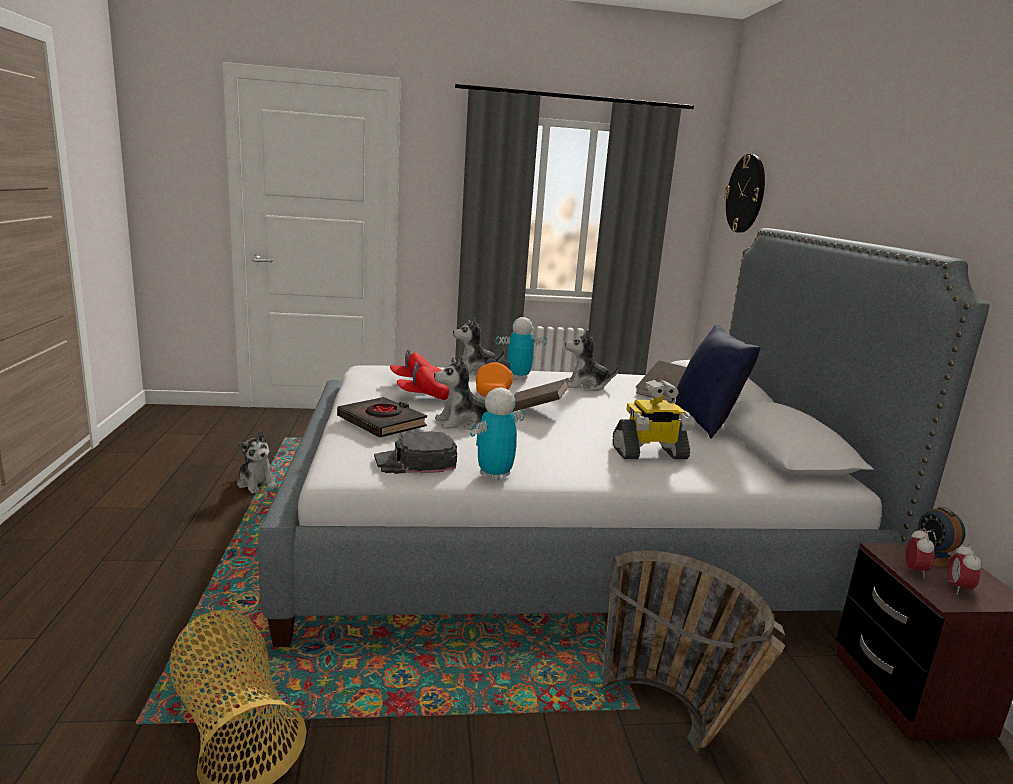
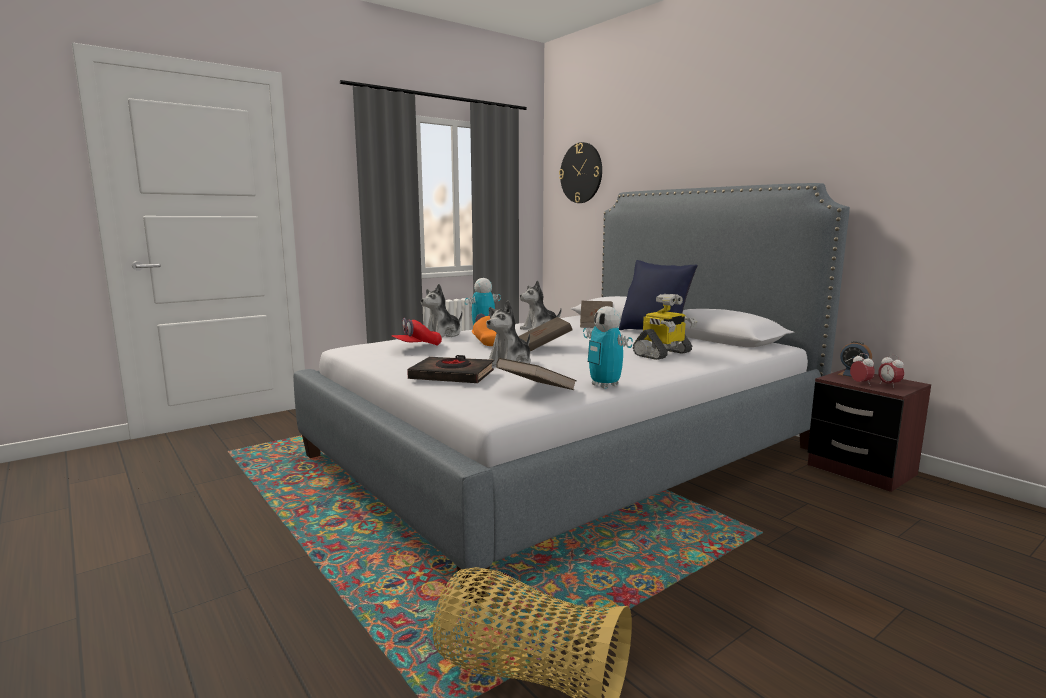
camera: 30 degrees left, 5 degrees down
(257, 483) = (255, 494): plush toy -> none
(416, 462) = (536, 391): black cap -> brown book
(425, 396) = (446, 354): red cap -> none
(494, 475) = (605, 385): toy robot -> toy robot turned 45 degrees counterclockwise
(678, 725) = (792, 532): basket -> none

